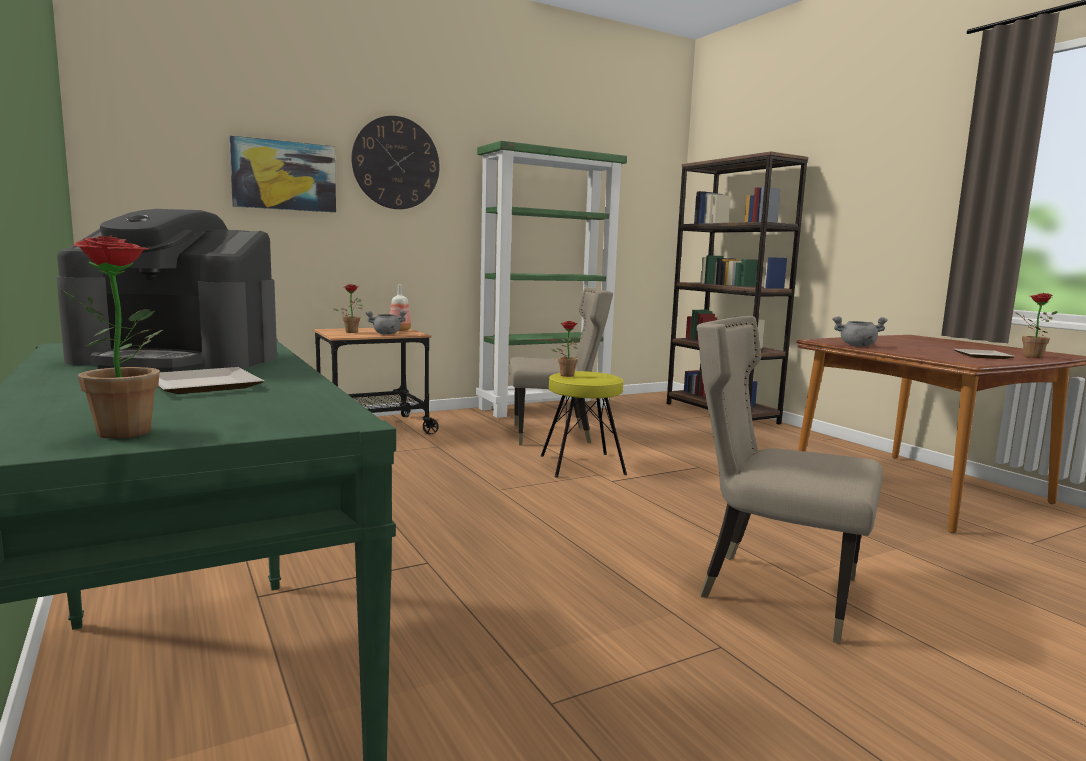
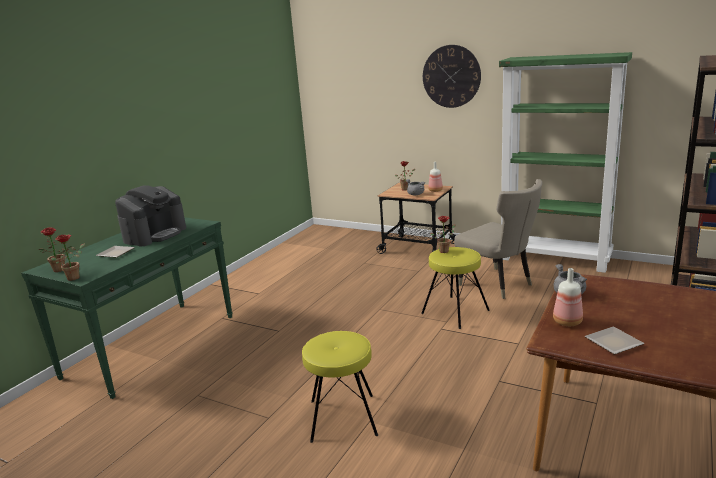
camera: 60 degrees right, 10 degrees up
(179, 359) = (155, 234): coffee machine -> coffee machine turned 120 degrees counterclockwise
(284, 175) = (386, 92): picture -> none
(772, 589) = (343, 417): beige chair -> yellow stool
(926, 354) = (568, 322): none -> bottle
(1028, 356) = (670, 362): potted plant -> potted plant (75, 277)

